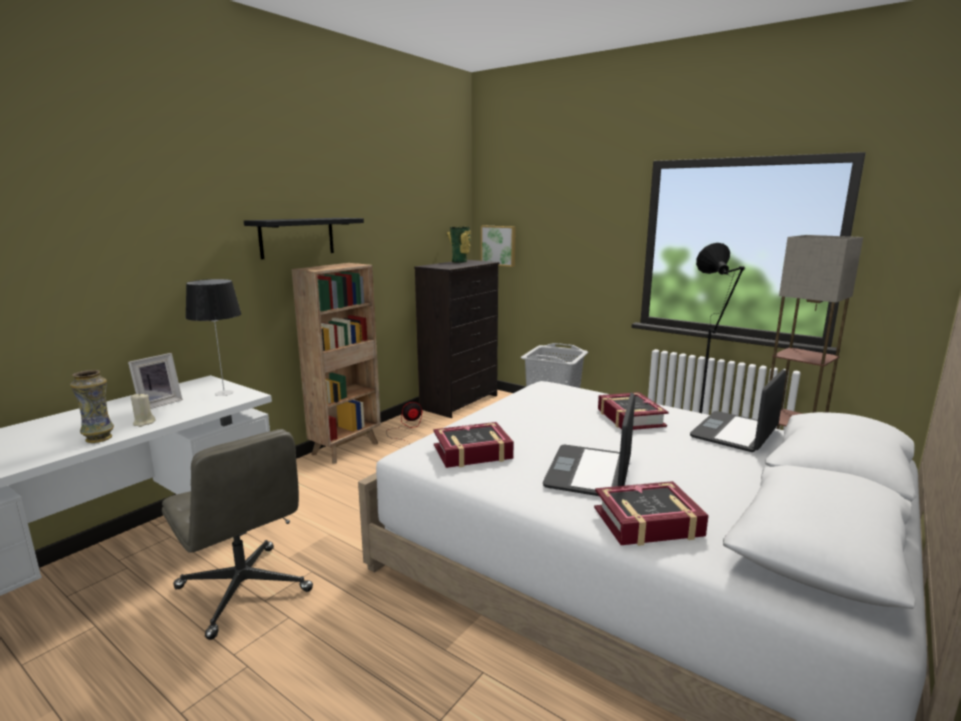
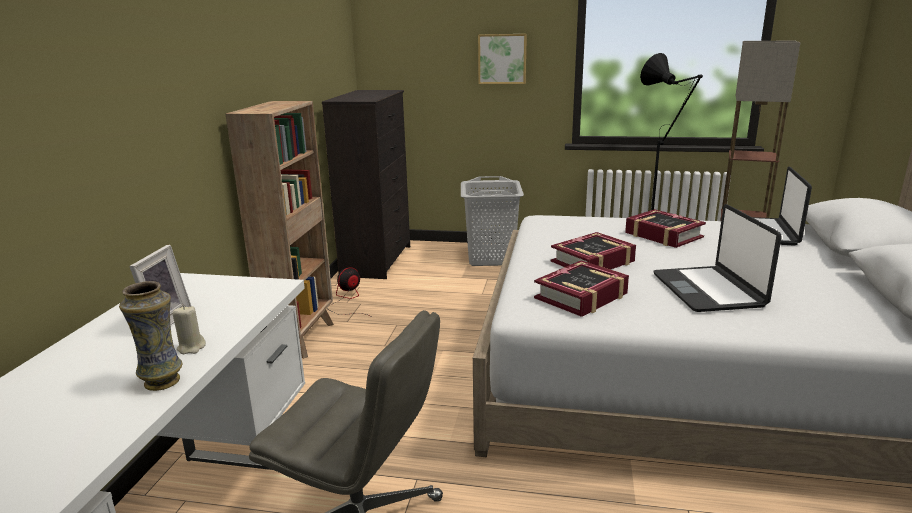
camera: 25 degrees left, 5 degrees up
(225, 393) = (236, 289): table lamp -> none
(297, 237) = (223, 69): black shelf -> none
(460, 261) = (359, 92): vase -> none
(498, 245) = (394, 70): picture -> picture (502, 59)
(648, 522) = (814, 320): book -> book (593, 262)

